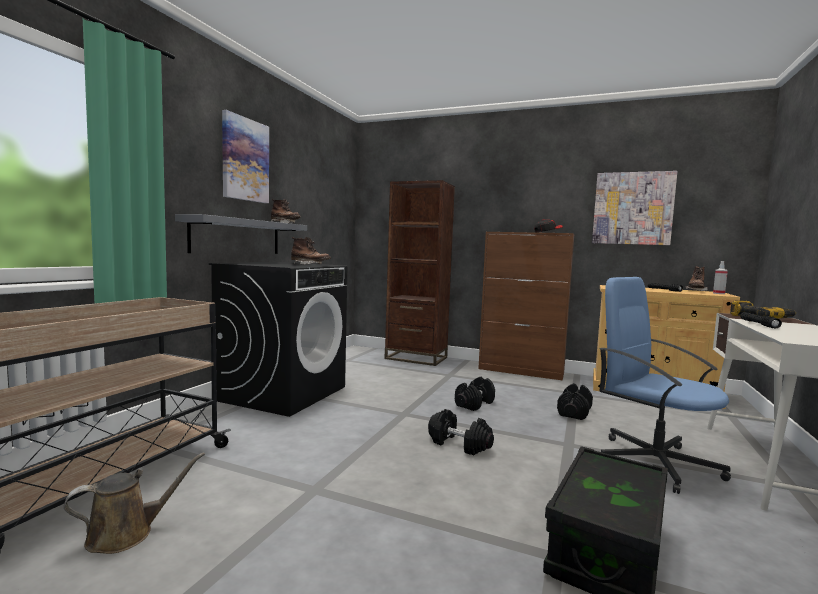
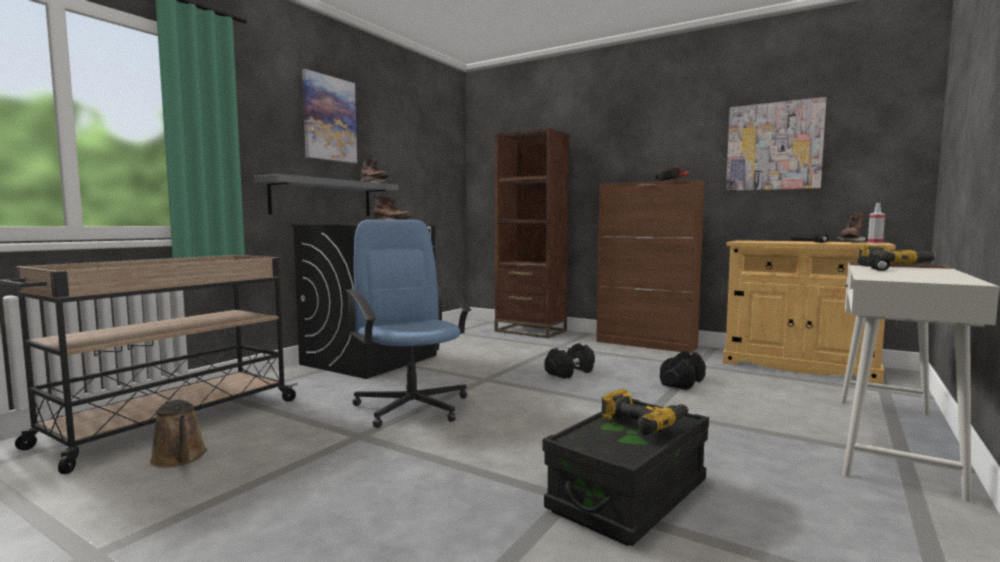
camera: 10 degrees right, 0 degrees up
(127, 534) = (180, 458): brown watering can -> brown watering can turned 75 degrees clockwise
(459, 444) = (529, 406): black dumbbell -> none
(618, 477) = (643, 422): none -> power drill
(654, 462) = (744, 429): blue office chair -> blue office chair (412, 406)

